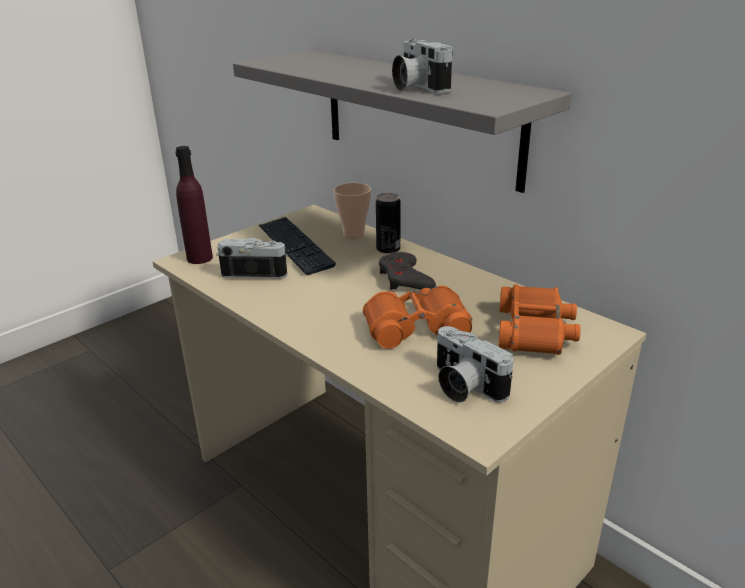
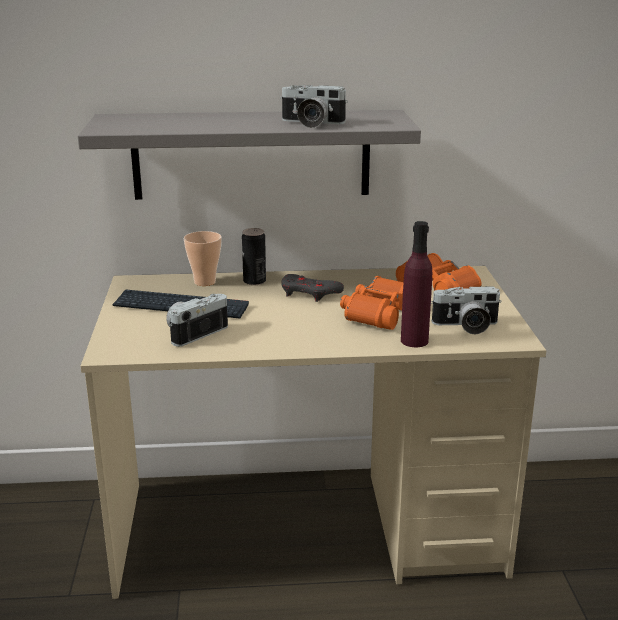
camera: 50 degrees left, 5 degrees down
(199, 258) = (121, 345): purple bottle -> purple bottle (414, 341)

